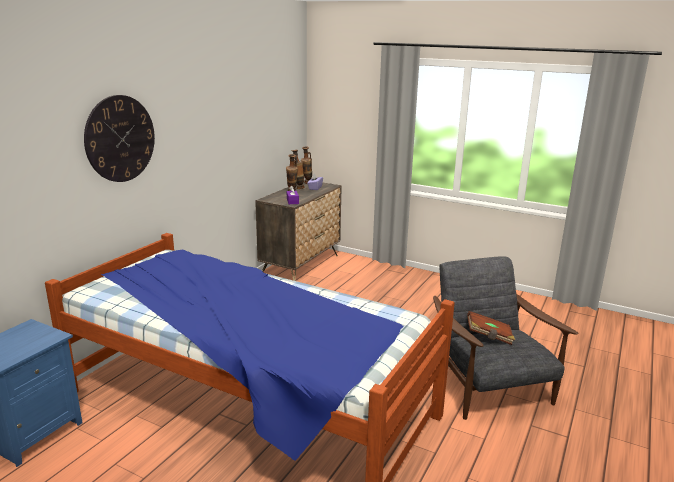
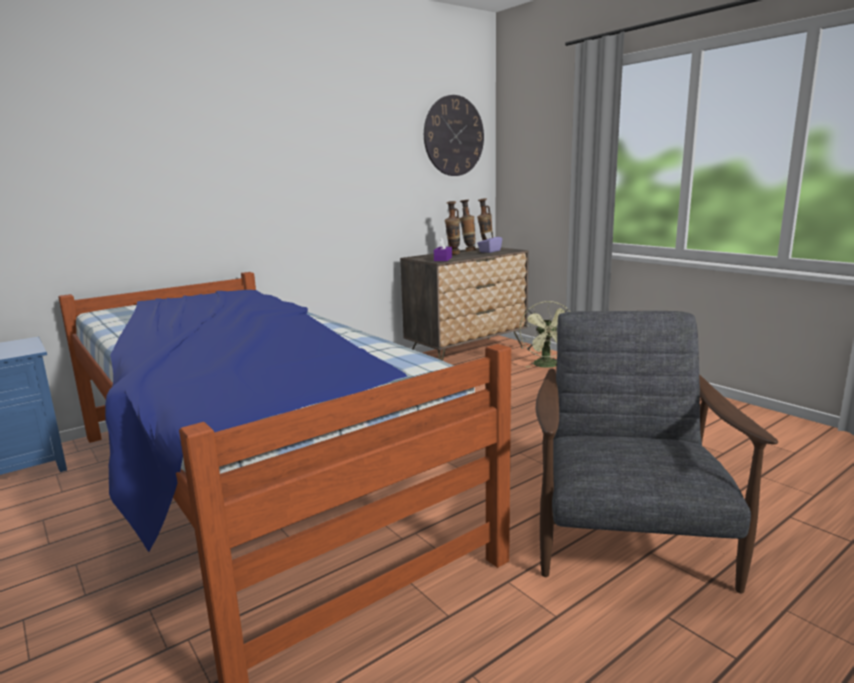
camera: 25 degrees right, 5 degrees down
(120, 139) = (182, 143): wall clock -> wall clock (454, 136)
(366, 271) = (547, 366): none -> green fan
(489, 336) = (619, 439): brown book -> none

